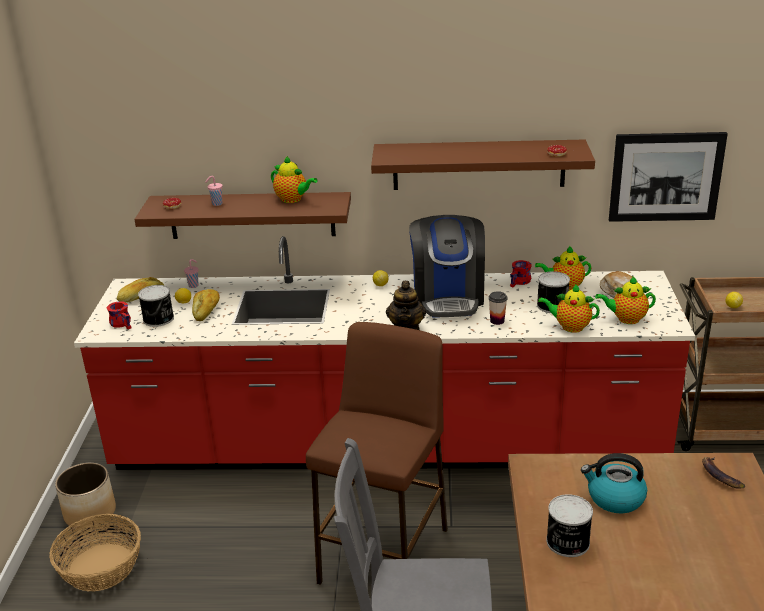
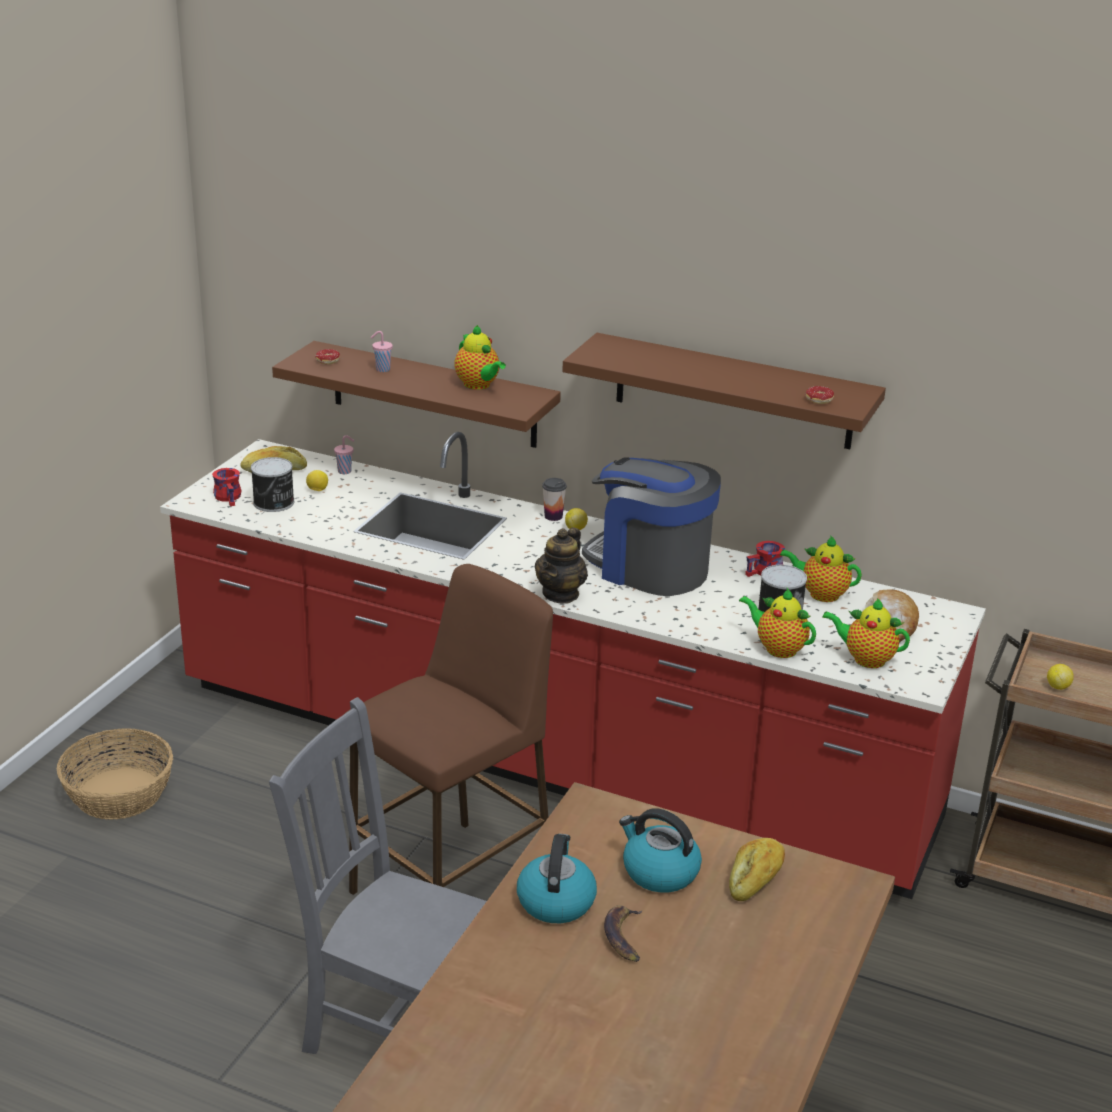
camera: 20 degrees right, 0 degrees up
(91, 513) = (143, 729): planter -> none
(207, 310) = (337, 507): bread -> bread (755, 878)
(448, 297) = (649, 567): coffee machine -> coffee machine turned 105 degrees clockwise
(497, 321) = (687, 615): cup -> cup (553, 516)
(567, 542) = (555, 901): can -> kettle
(666, 177) = (1001, 469): picture -> none
(719, 476) = (820, 889): banana -> banana (623, 936)

